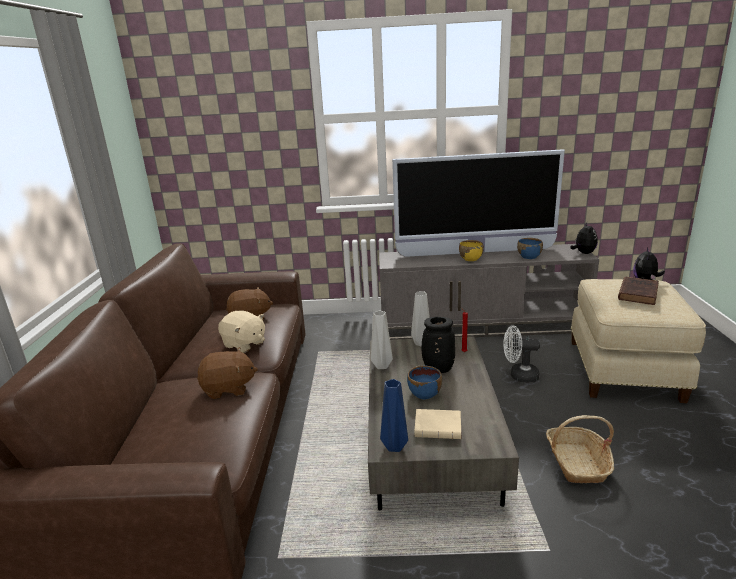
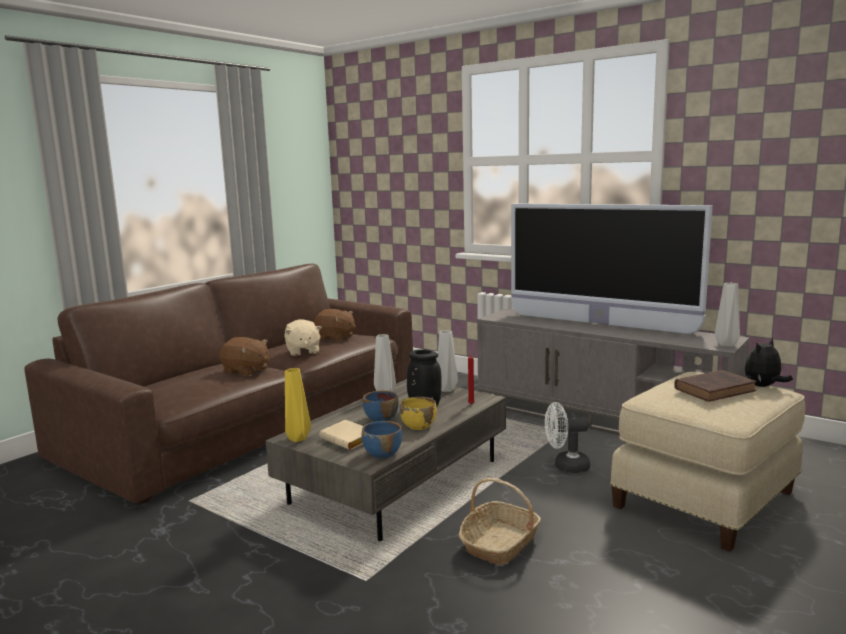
camera: 35 degrees right, 10 degrees down
(394, 446) = (298, 438): blue vase -> yellow vase
(470, 259) = (581, 327): yellow bowl -> yellow bowl (418, 426)
(519, 375) = (566, 466): white fan -> white fan turned 45 degrees counterclockwise
(529, 256) = (650, 336): blue bowl -> blue bowl (382, 453)
(583, 253) = (727, 345): plush toy -> grey vase

